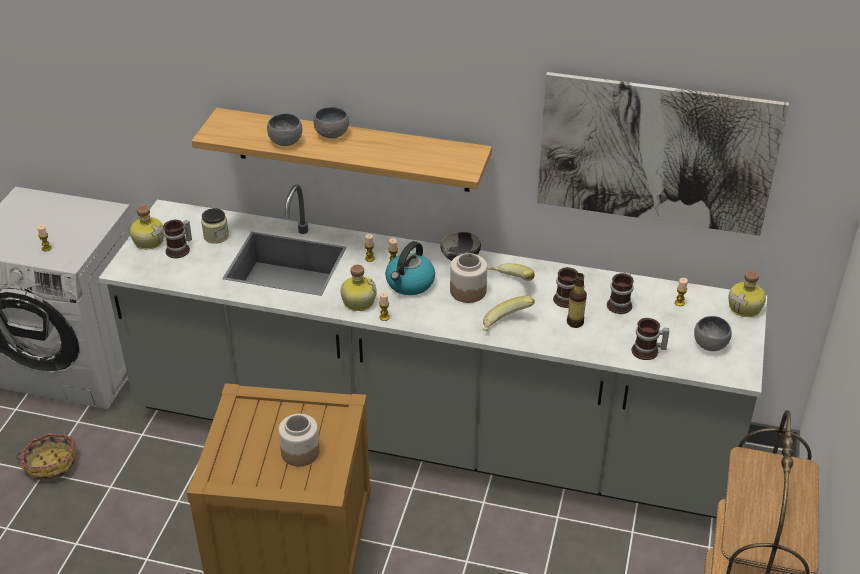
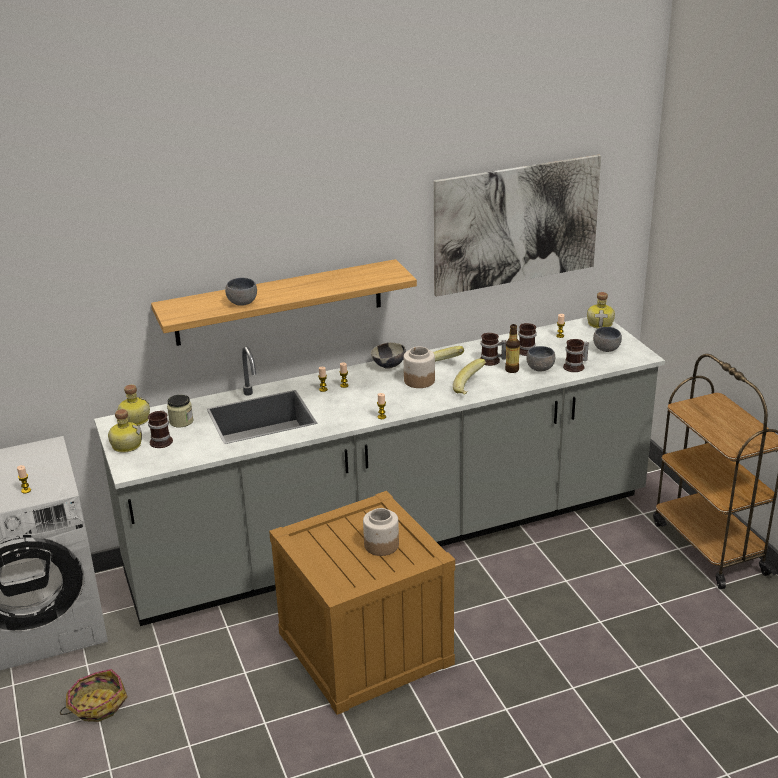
camera: 35 degrees left, 10 degrees down
(333, 134) = (271, 288): grey bowl -> grey bowl (540, 368)
(358, 301) = (349, 415): bottle -> bottle (134, 420)
(410, 283) = (372, 392): kettle -> none

